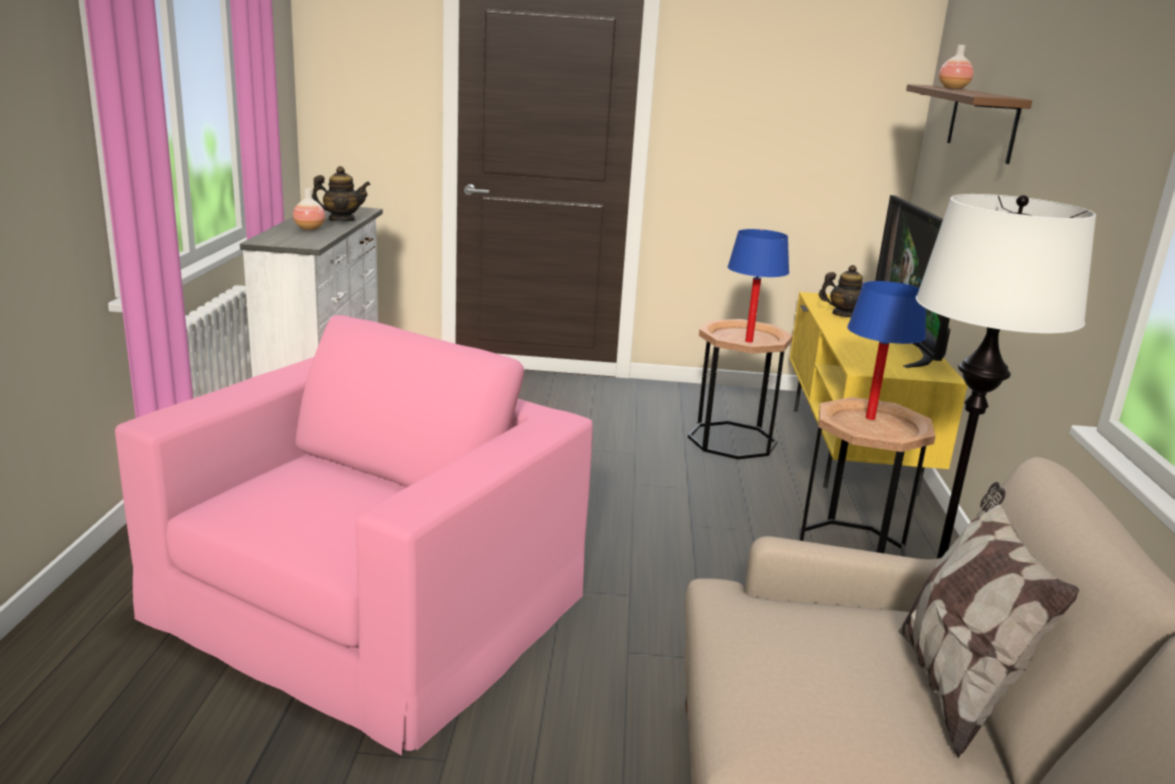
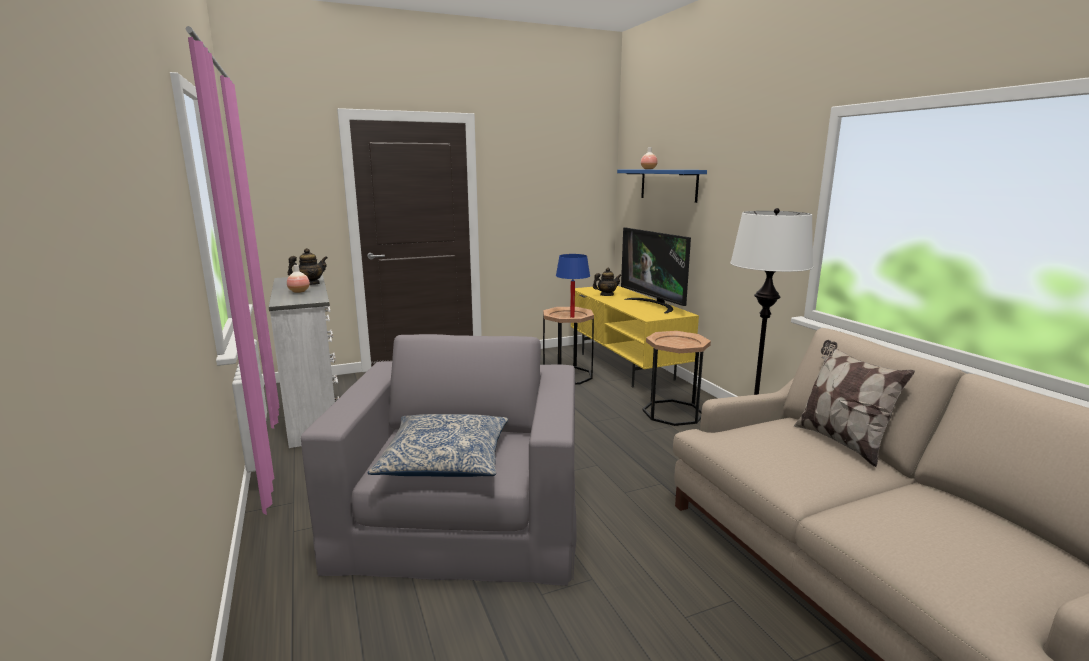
camera: 25 degrees left, 5 degrees down
(305, 512) = (445, 460): none -> pillow
(369, 603) = (463, 514): pink armchair -> grey armchair
(870, 418) = (671, 340): blue table lamp -> none
(982, 122) = (668, 185): brown shelf -> blue shelf

